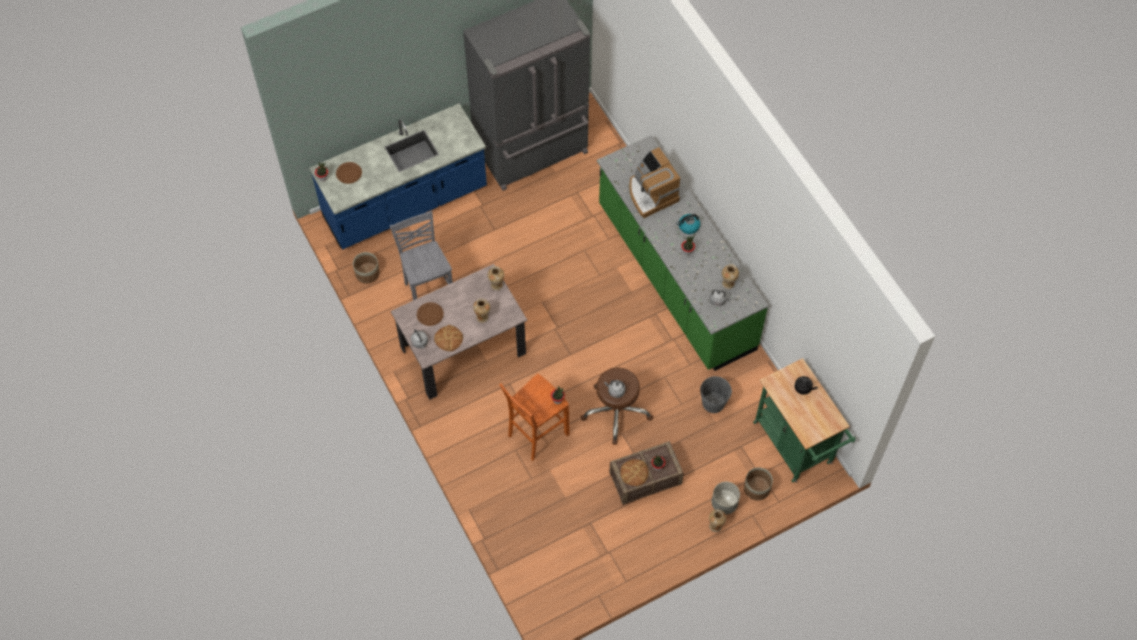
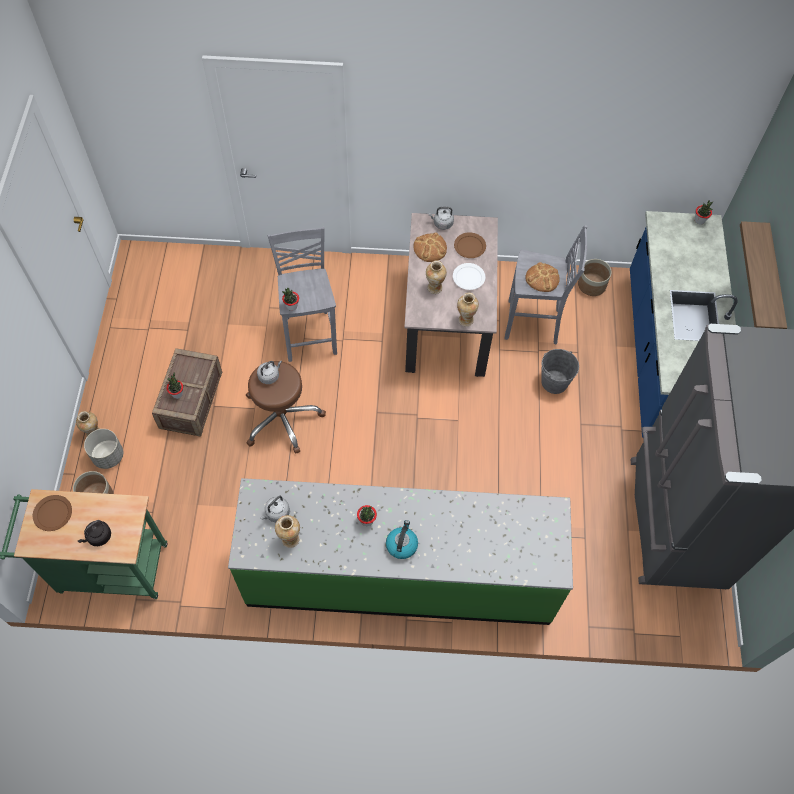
camera: 120 degrees right, 0 degrees up
(349, 173) = (693, 245): brown plate -> brown plate (53, 514)
(400, 85) = (772, 283): none -> shelf
(458, 301) = (469, 277): none -> white plate
(536, 435) = (310, 334): orange stool -> grey stool
(634, 473) = (187, 369): bread -> bread (542, 278)
(651, 194) = (478, 530): coffee machine -> none
(713, 403) = (220, 516): grey bucket -> grey bucket (554, 382)

